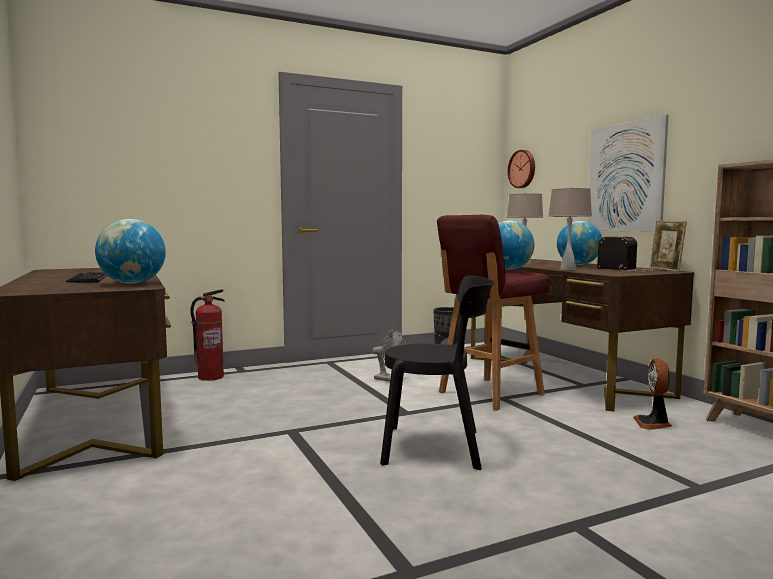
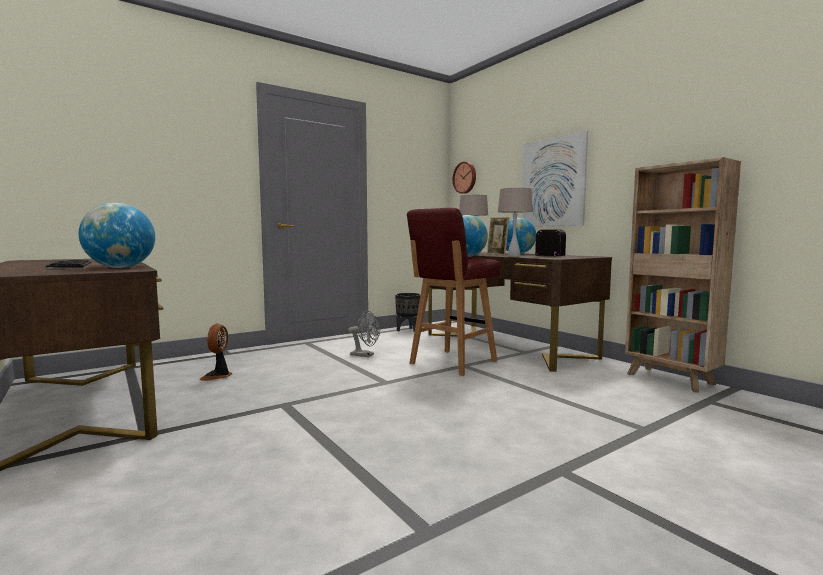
camera: 10 degrees left, 0 degrees up
(210, 377) = (197, 360): fire extinguisher -> none
(438, 447) = (422, 411): black chair -> none
(653, 424) = (589, 379): fan -> fan (217, 376)
(665, 270) = (588, 256): picture frame -> picture frame (497, 254)

